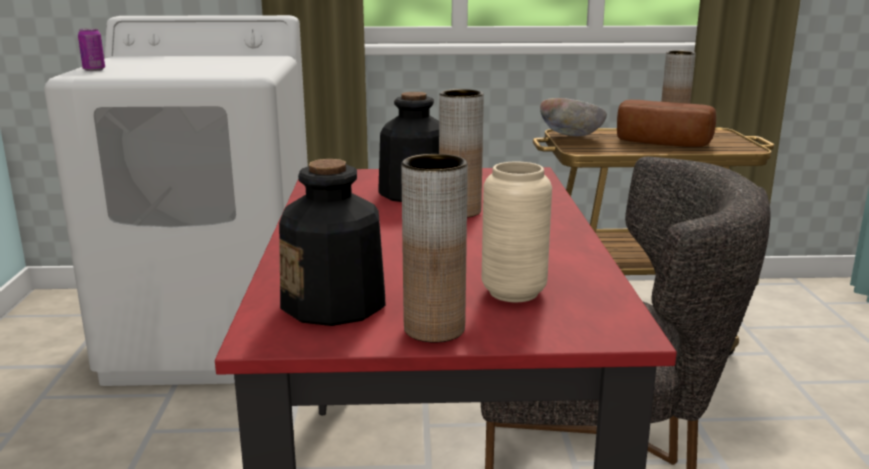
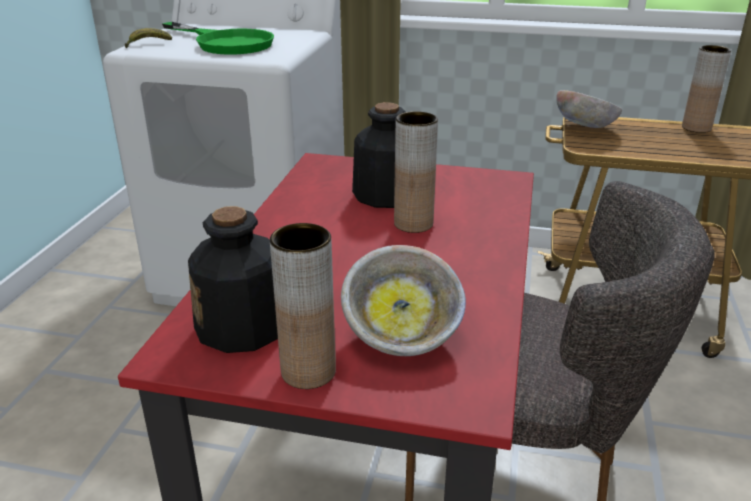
camera: 15 degrees right, 10 degrees up
(94, 70) = (147, 44): can -> banana
(187, 66) = (226, 43): none -> green frying pan
(513, 292) = (403, 337): beige vase -> bowl
(661, 144) = (674, 145): bread -> none

